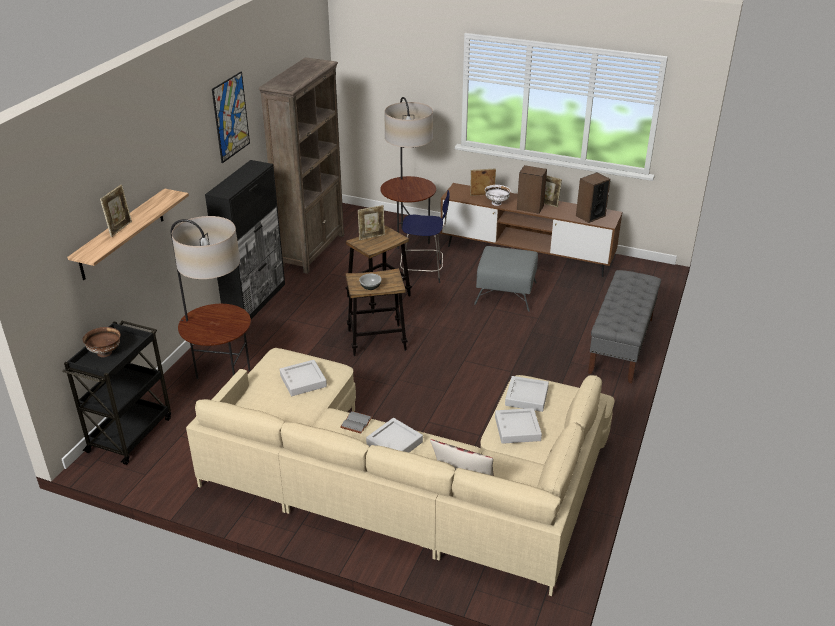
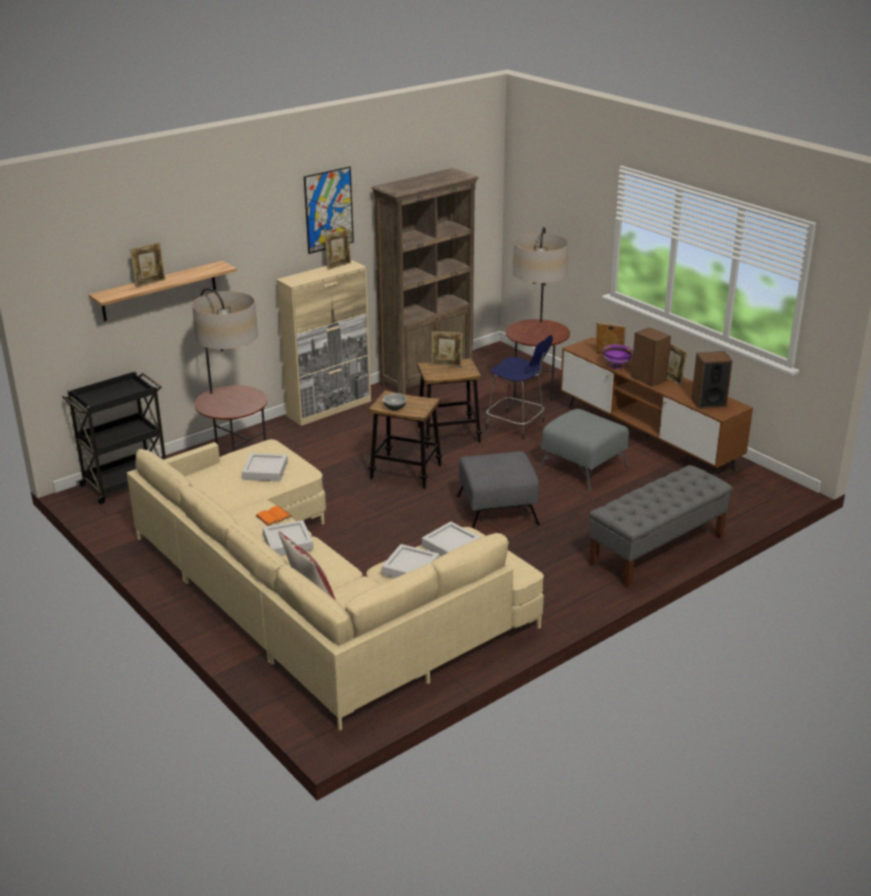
camera: 30 degrees right, 5 degrees down
(105, 352) = (107, 393): brown bowl -> none
(248, 168) = (338, 266): none -> picture frame
(255, 301) = (329, 408): black cabinet -> beige cabinet
(356, 422) = (273, 516): grey book -> orange book
(480, 350) = (498, 510): none -> grey ottoman
(497, 203) = (616, 366): white bowl -> purple bowl

